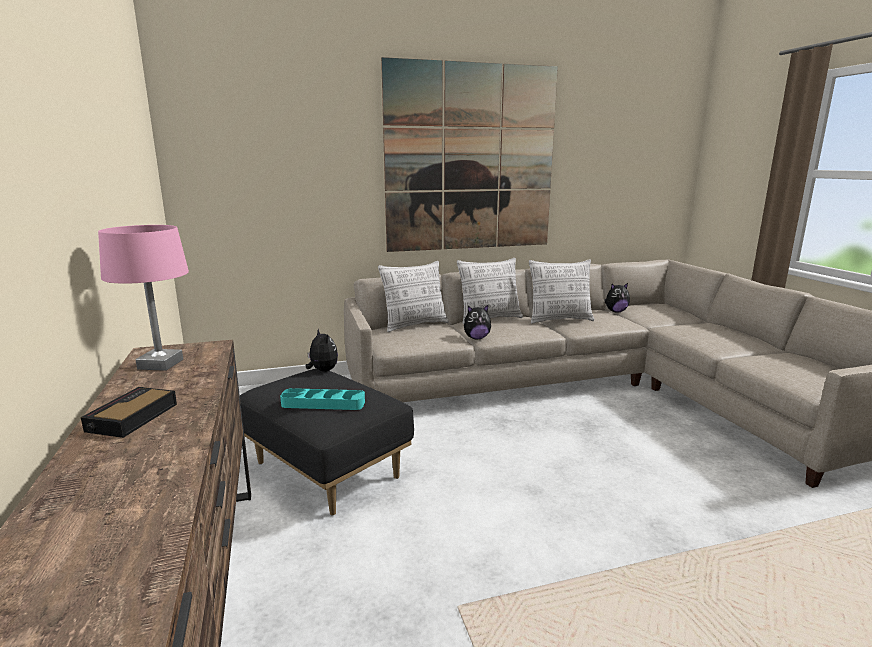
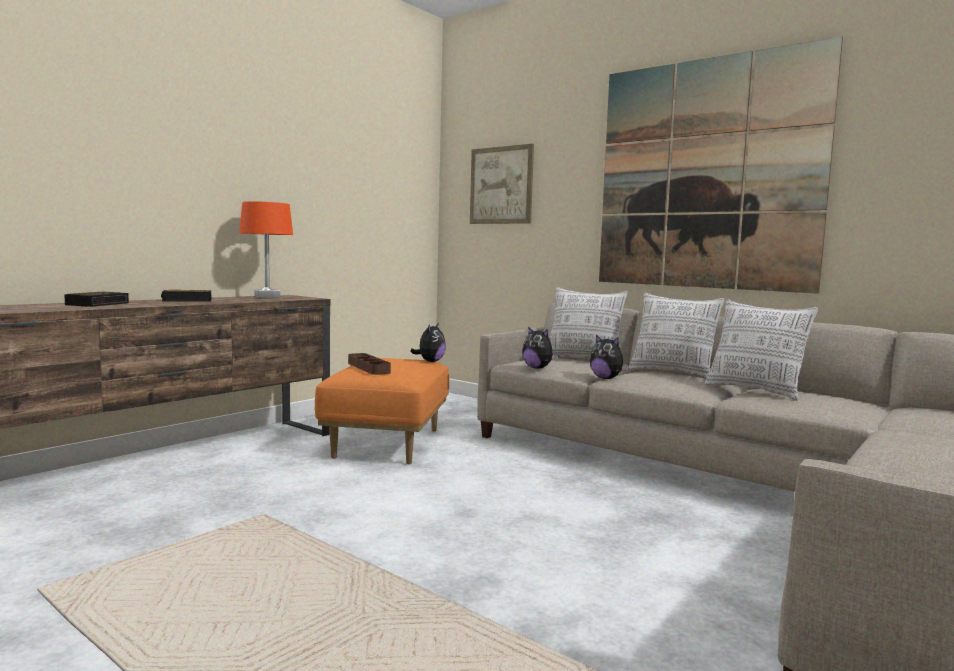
camera: 55 degrees right, 10 degrees down
(96, 497) = (98, 304): none -> alarm clock
(160, 364) = (266, 297): pink table lamp -> orange table lamp
(259, 159) = (501, 185): none -> picture
(323, 404) = (368, 368): turquoise tray -> brown tray
(325, 470) = (386, 443): black ottoman -> orange ottoman
(615, 311) = (890, 409): plush toy -> plush toy (538, 368)

